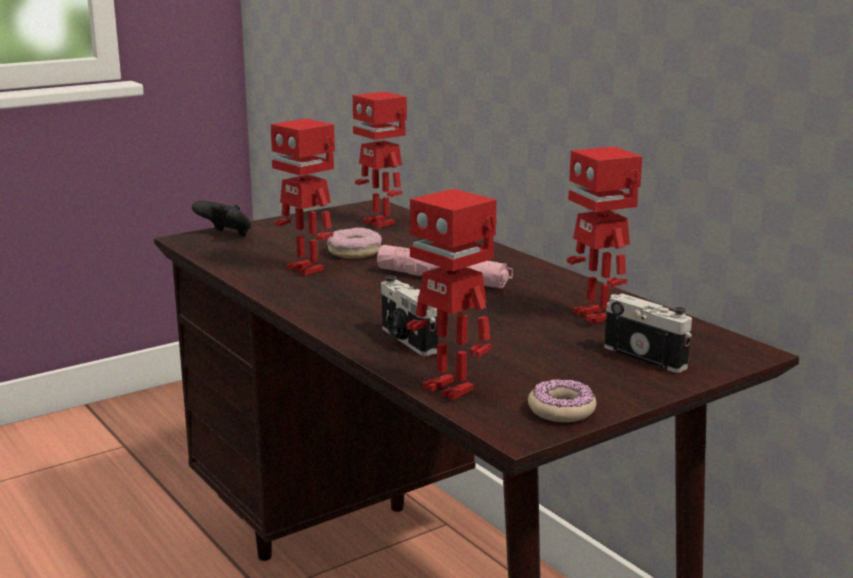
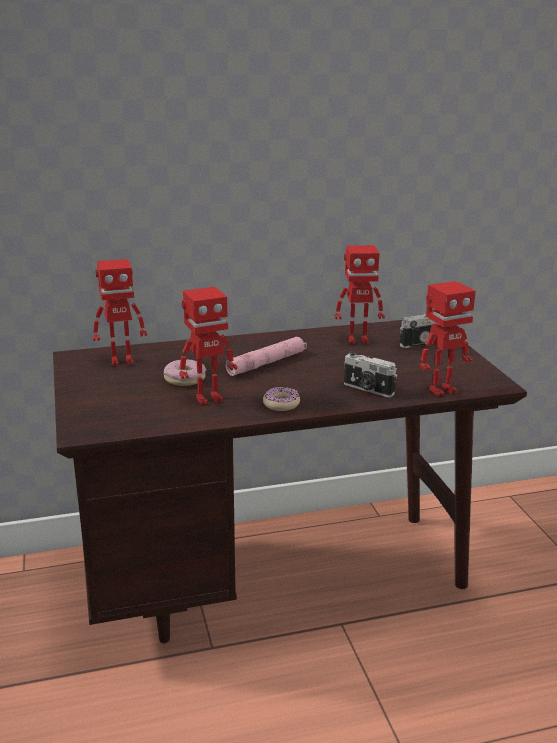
camera: 70 degrees left, 5 degrees up
(226, 235) = (89, 417): black game controller -> none
(406, 340) = (368, 389): camera -> camera turned 45 degrees clockwise
(561, 410) = (477, 372): donut -> donut (281, 404)

